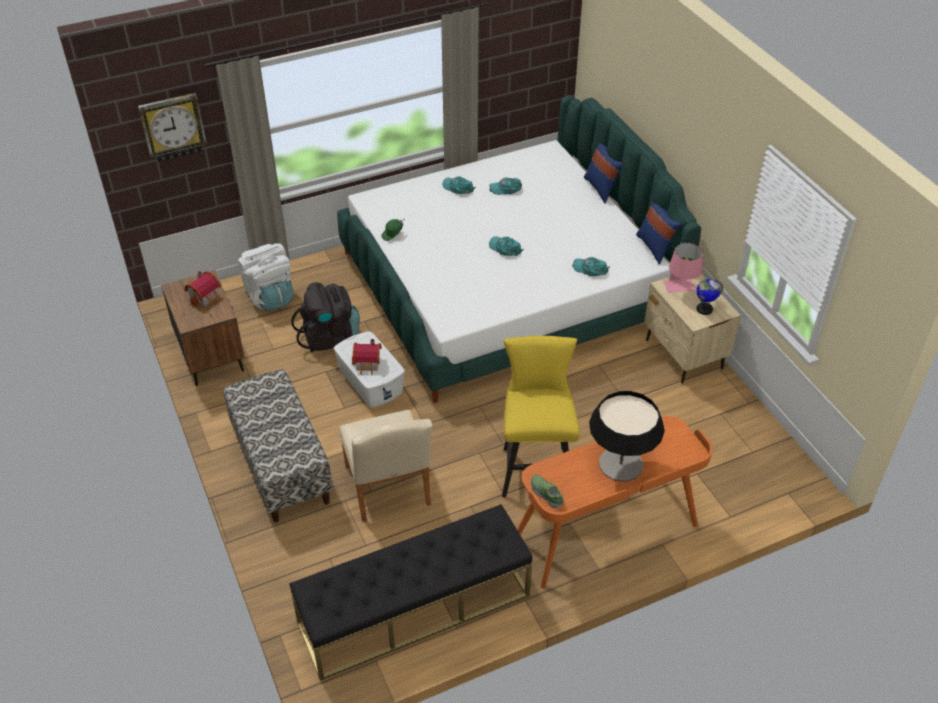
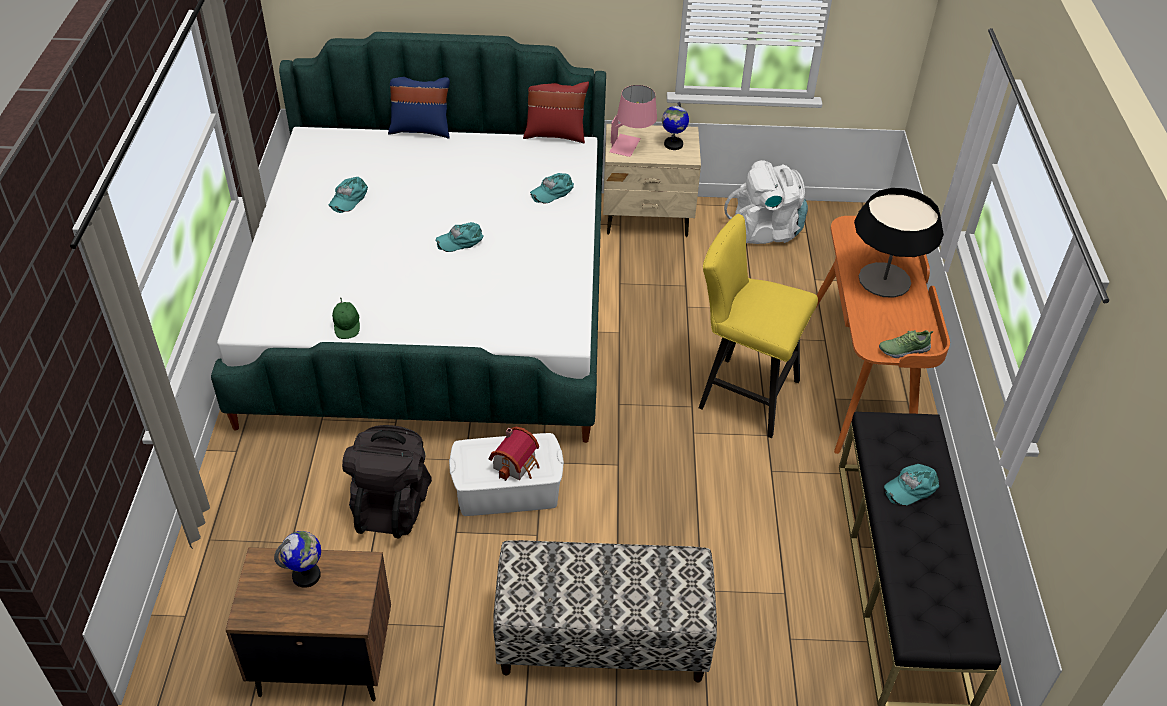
camera: 65 degrees left, 0 degrees up
(173, 127) = (56, 395): wall clock -> none
(206, 297) = (307, 576): toy house -> globe
(270, 296) = (251, 546): white backpack -> white backpack (765, 231)
(388, 490) = (707, 538): beige chair -> none
(458, 187) = (306, 235): turquoise cap -> turquoise cap (911, 487)
(655, 247) = (555, 134): blue pillow -> red pillow

